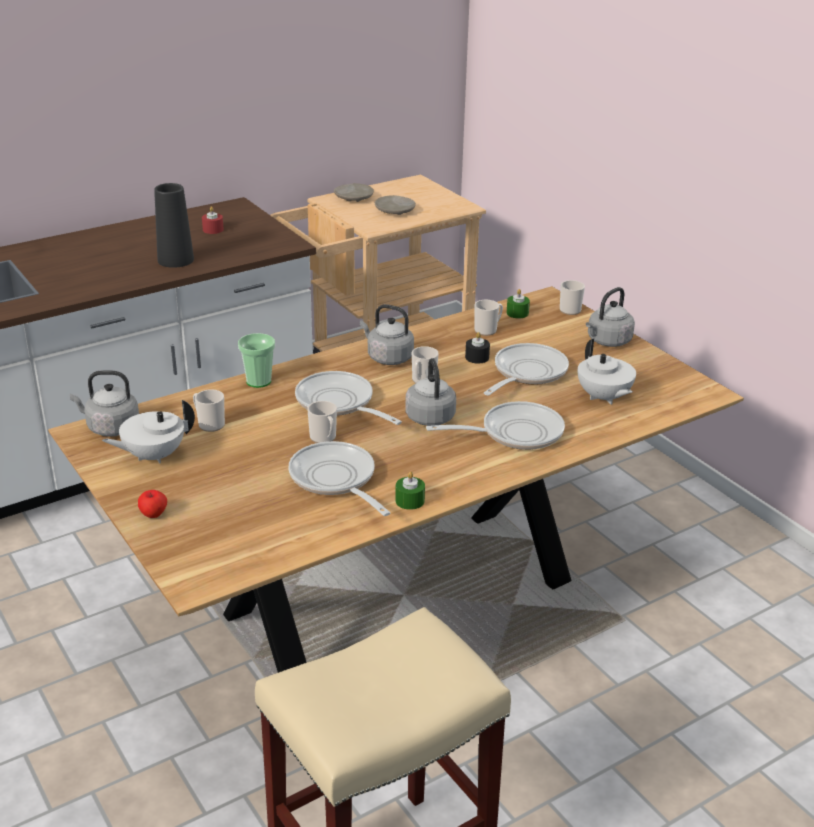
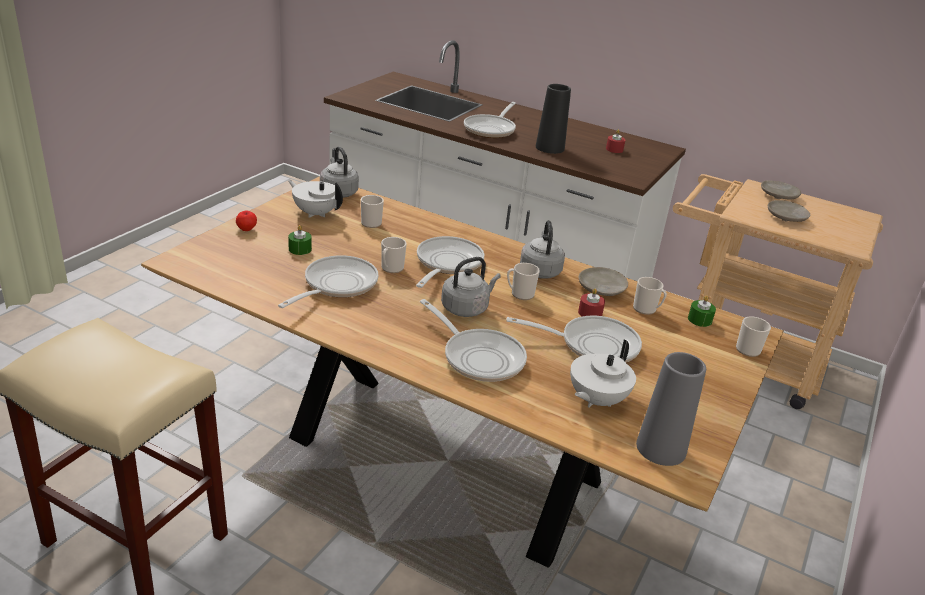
camera: 60 degrees right, 0 degrees up
(91, 276) = (491, 129): none -> frying pan
(258, 381) = (446, 226): cup -> none
(409, 500) = (330, 324): green candle -> green candle (300, 249)
(441, 339) = (601, 289): none -> beige plate
(477, 357) = (590, 313): black candle -> red candle
(607, 341) = (713, 384): grey kettle -> none
(674, 391) = (661, 448): none -> grey vase

